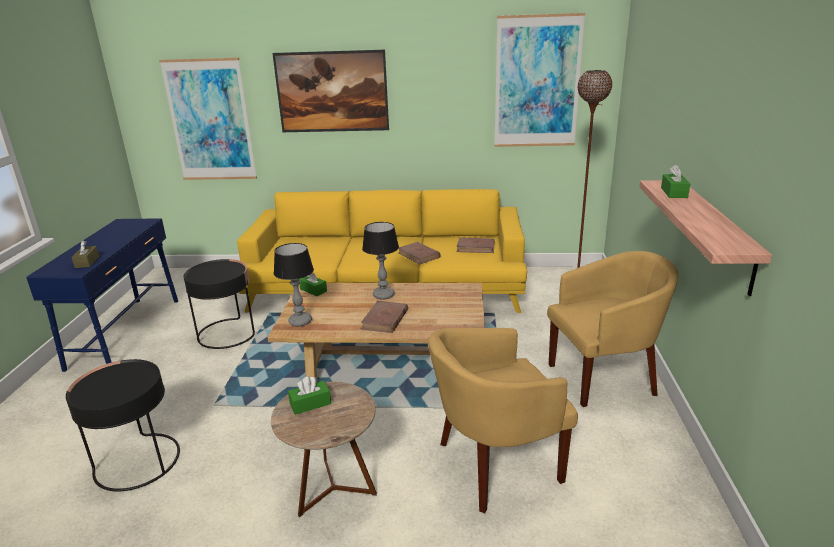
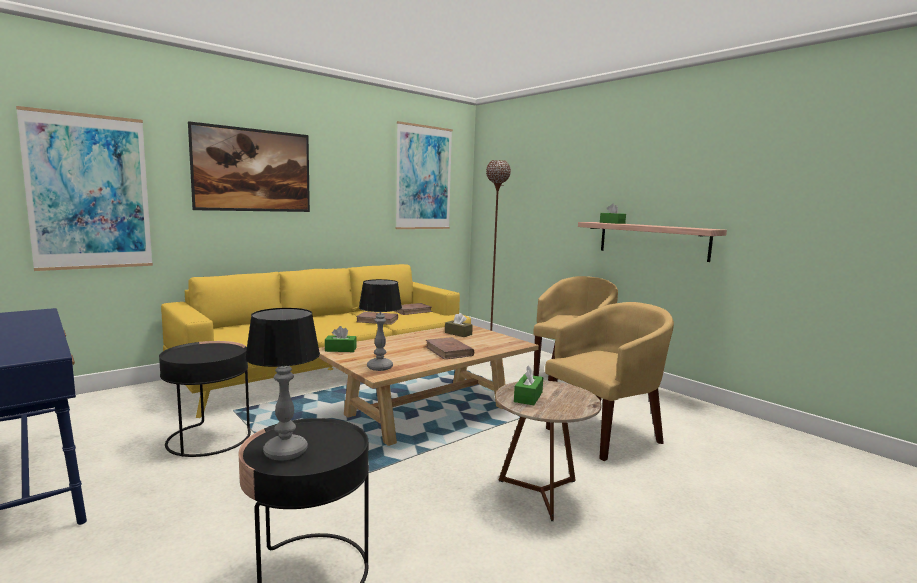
camera: 45 degrees left, 15 degrees down
(87, 262) = (37, 346): brown tissue box -> brown tissue box (458, 333)
(384, 295) = (413, 340): table lamp -> table lamp (286, 451)
(495, 465) = (605, 433): yellow armchair -> yellow armchair turned 150 degrees counterclockwise

